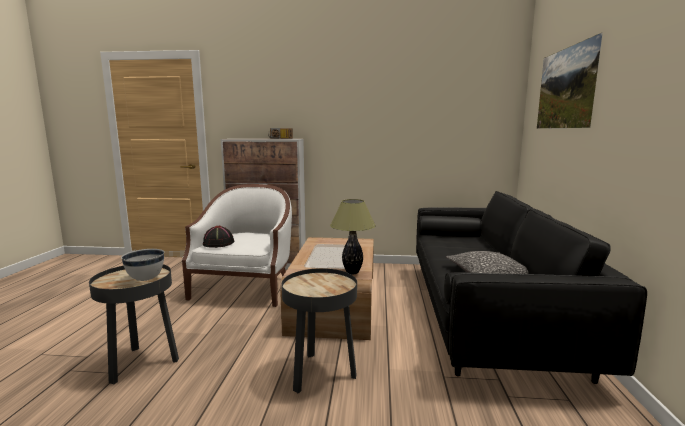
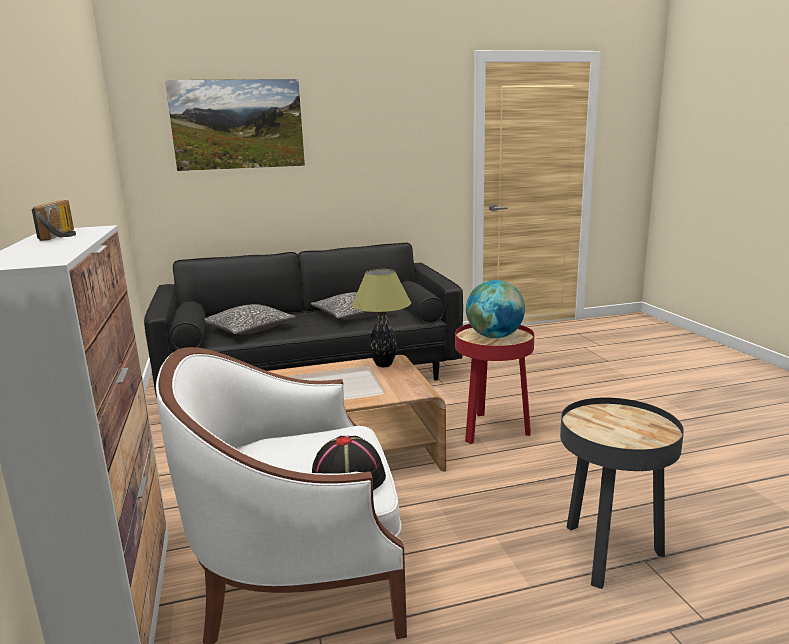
camera: 110 degrees left, 5 degrees up
(146, 279) = (606, 416): white bowl -> none
(320, 286) = (494, 336): none -> globe
(321, 373) = (492, 429): black side table -> red side table
(457, 245) = (249, 329): none -> pillow

